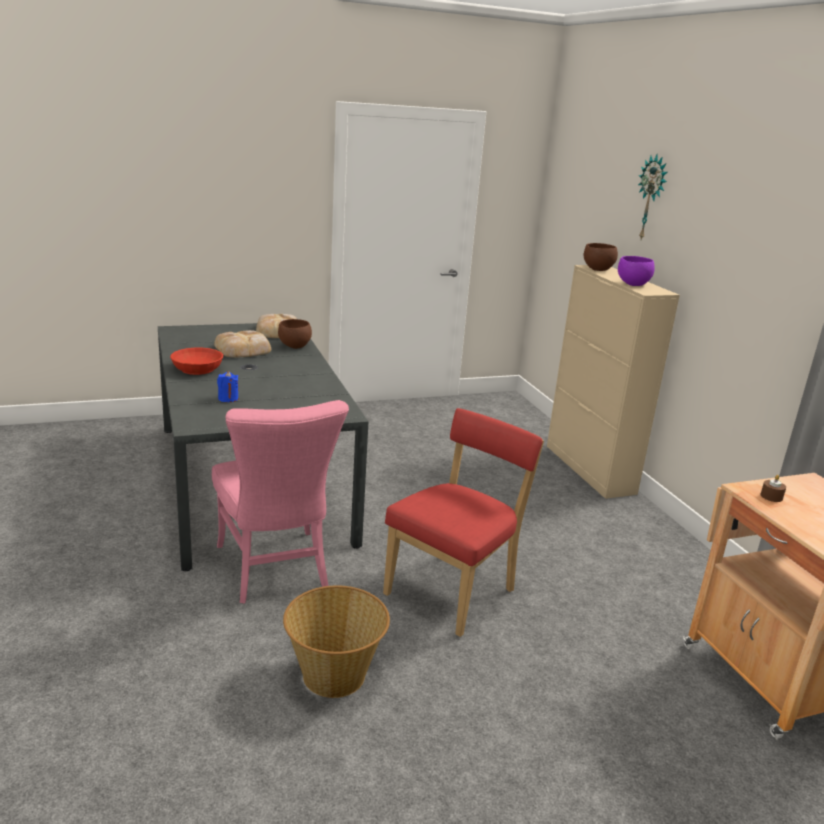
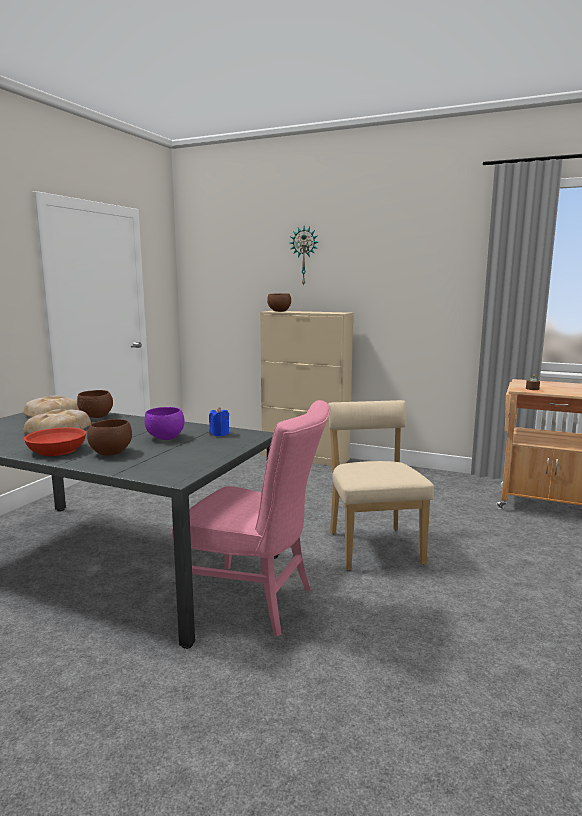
camera: 45 degrees left, 10 degrees down
(216, 385) = (110, 453): none -> brown bowl
(228, 398) = (147, 455): blue candle -> blue candle (219, 434)
(334, 676) = (421, 630): basket -> none
(454, 590) = (373, 545): red chair -> beige chair
(633, 284) = (321, 312): purple bowl -> purple bowl (166, 438)

